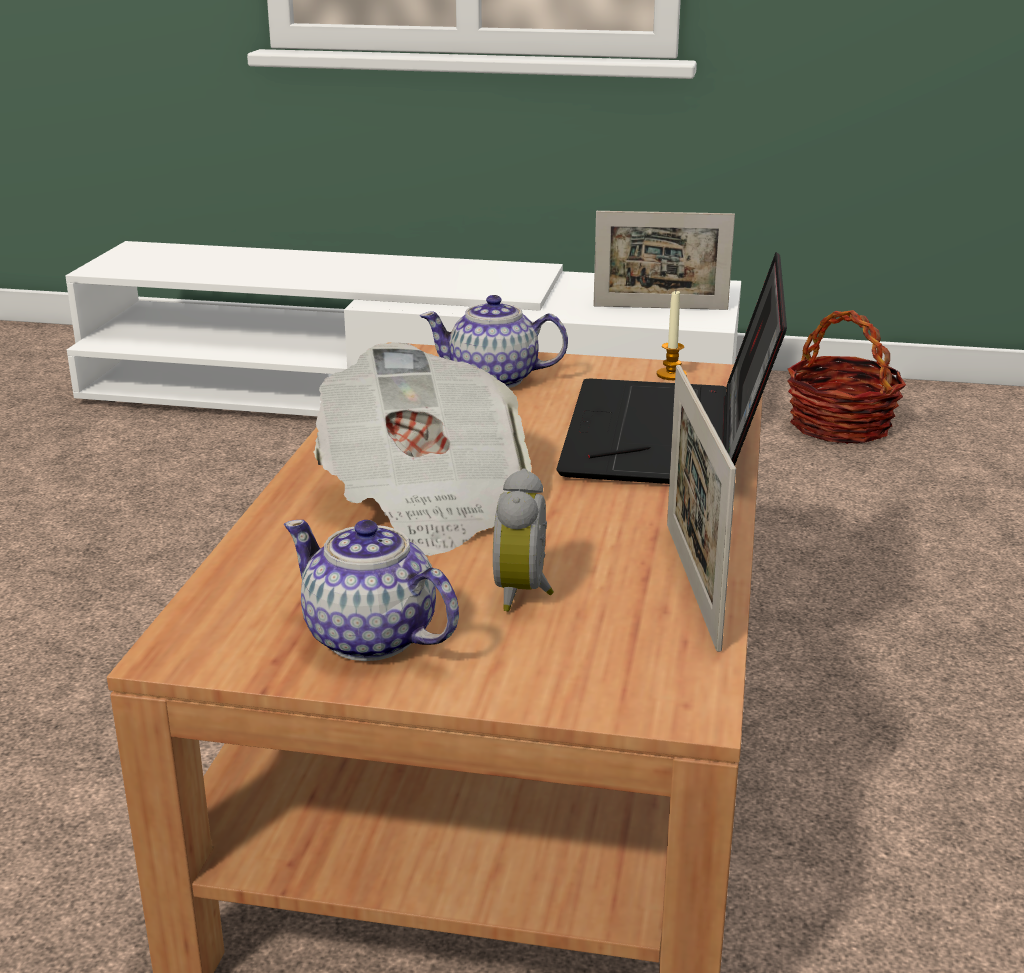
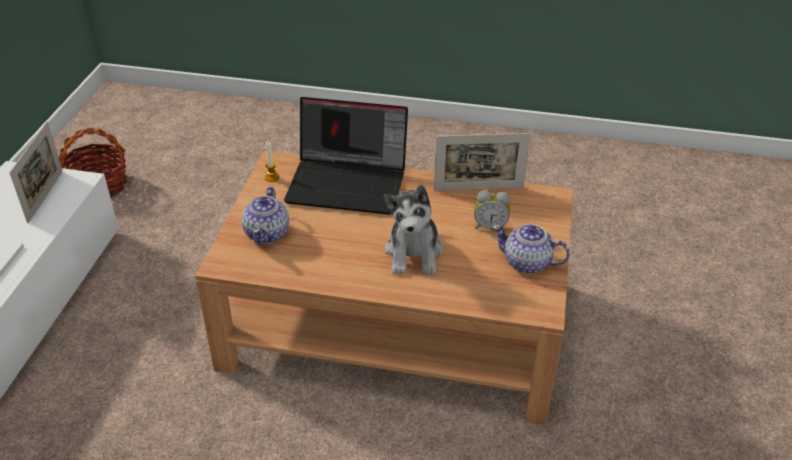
camera: 90 degrees left, 15 degrees up
(371, 638) = (527, 263): teapot -> teapot turned 75 degrees clockwise
(427, 502) = (414, 253): newspaper -> plush toy

